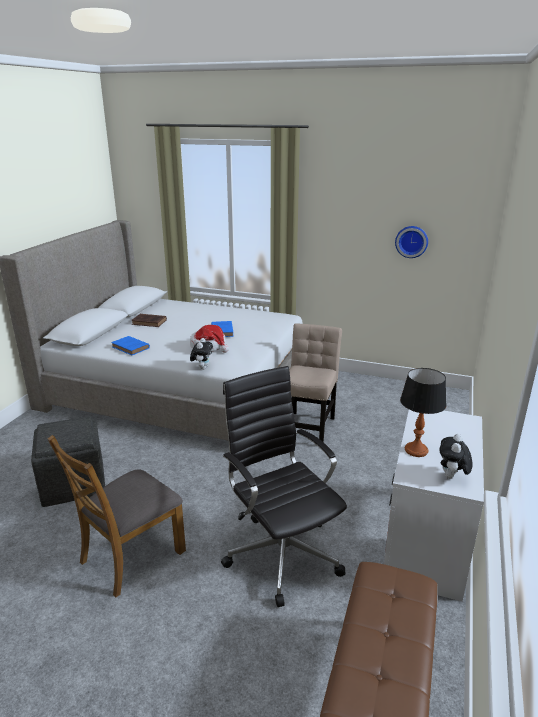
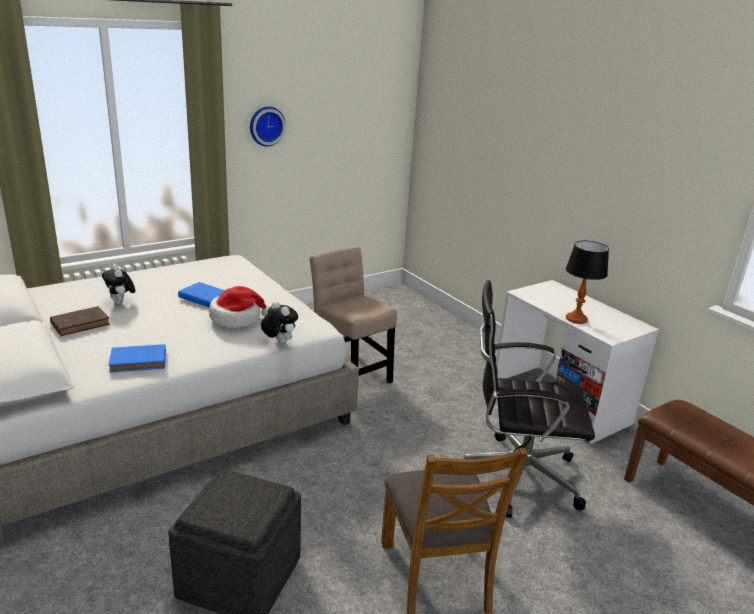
camera: 55 degrees left, 0 degrees up
(411, 241) = (343, 138): wall clock -> wall clock (266, 126)
(451, 477) = (622, 324): plush toy -> plush toy (121, 303)

